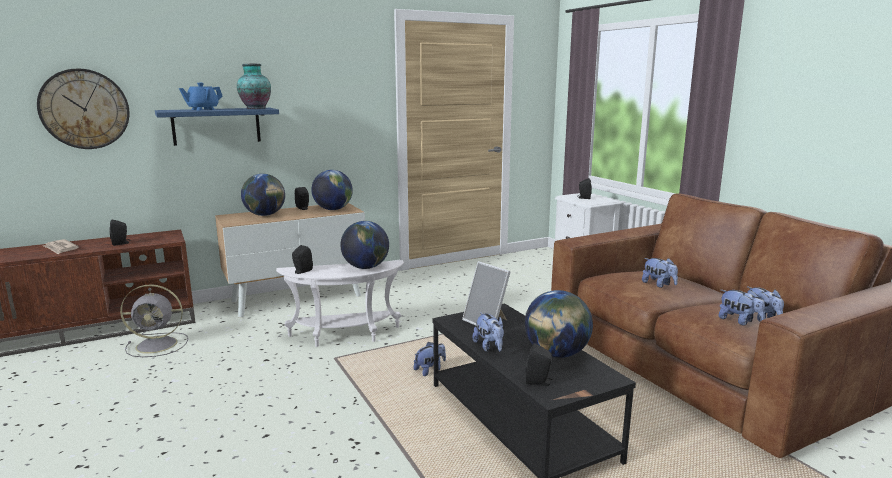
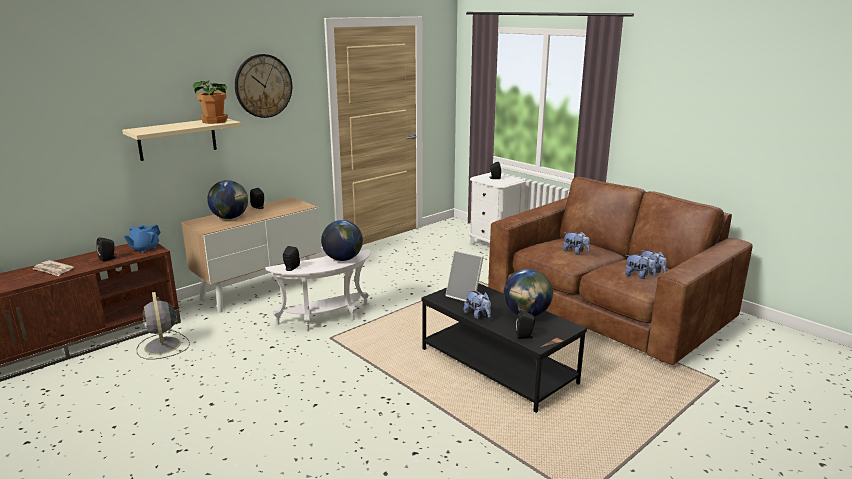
camera: 15 degrees left, 5 degrees up
(84, 109) = (58, 134): wall clock -> wall clock (263, 86)
(158, 345) = (162, 346): grey fan -> grey fan turned 90 degrees clockwise
(202, 109) = (170, 126): blue teapot -> blue teapot (144, 248)
(216, 126) = (177, 139): blue shelf -> beige shelf
(255, 108) = (215, 121): vase -> potted plant
(333, 209) = (287, 206): globe -> none
(430, 370) = (412, 337): plush toy -> none

